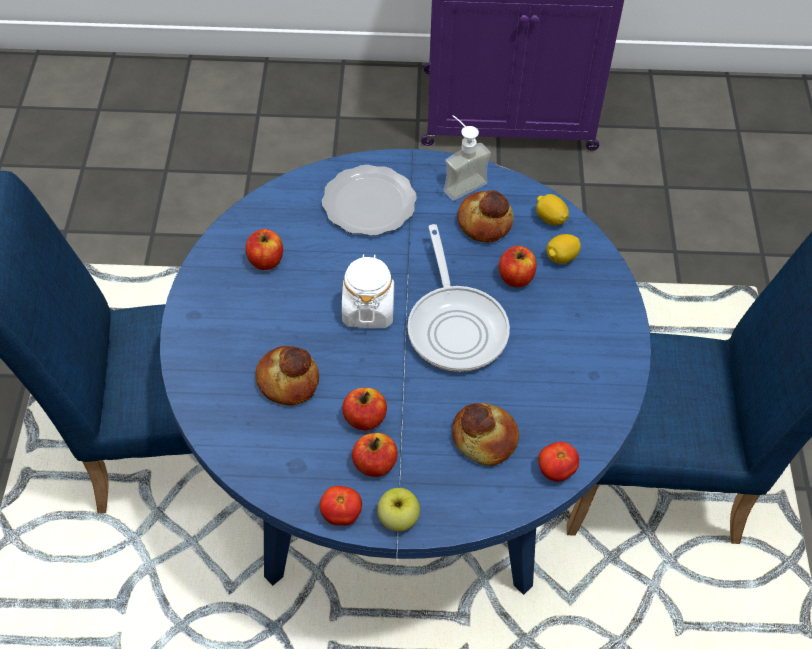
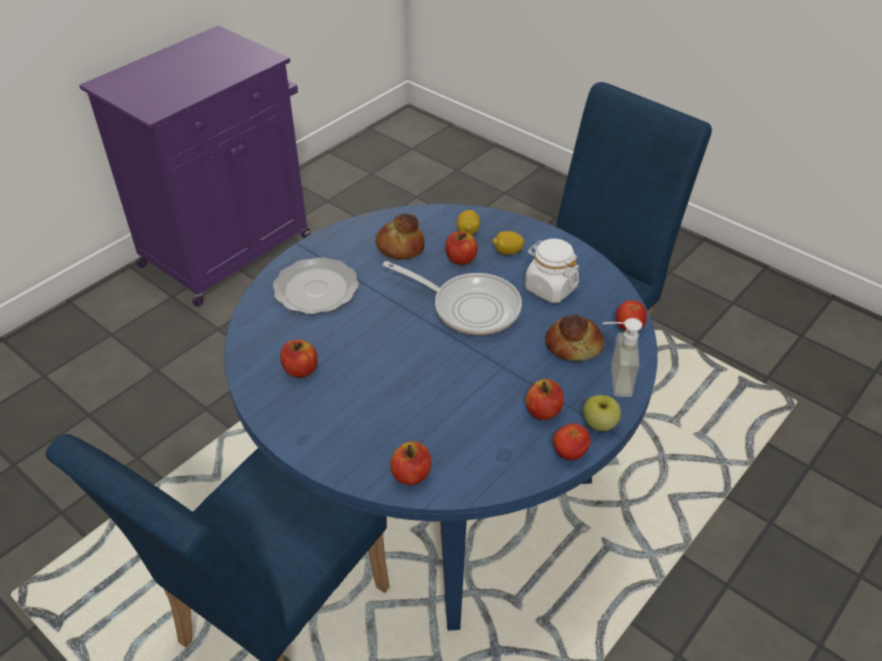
camera: 50 degrees left, 10 degrees down
(287, 381) = (424, 418): bread -> none
(365, 419) = (500, 395): apple -> apple (411, 474)
(368, 309) = (408, 341): white jar -> white jar (550, 288)
(460, 182) = (352, 238): soap dispenser -> soap dispenser (611, 380)
(550, 219) = (432, 219): lemon -> lemon (507, 252)

